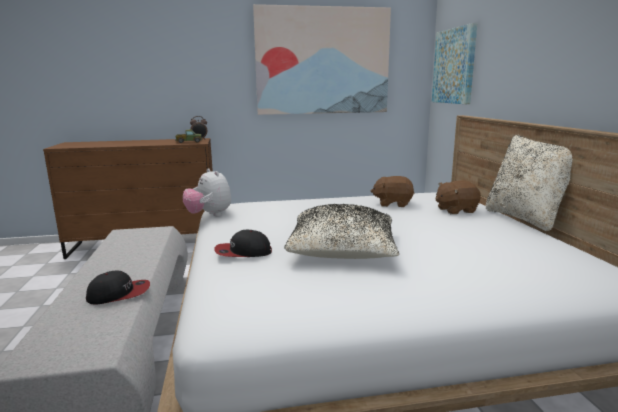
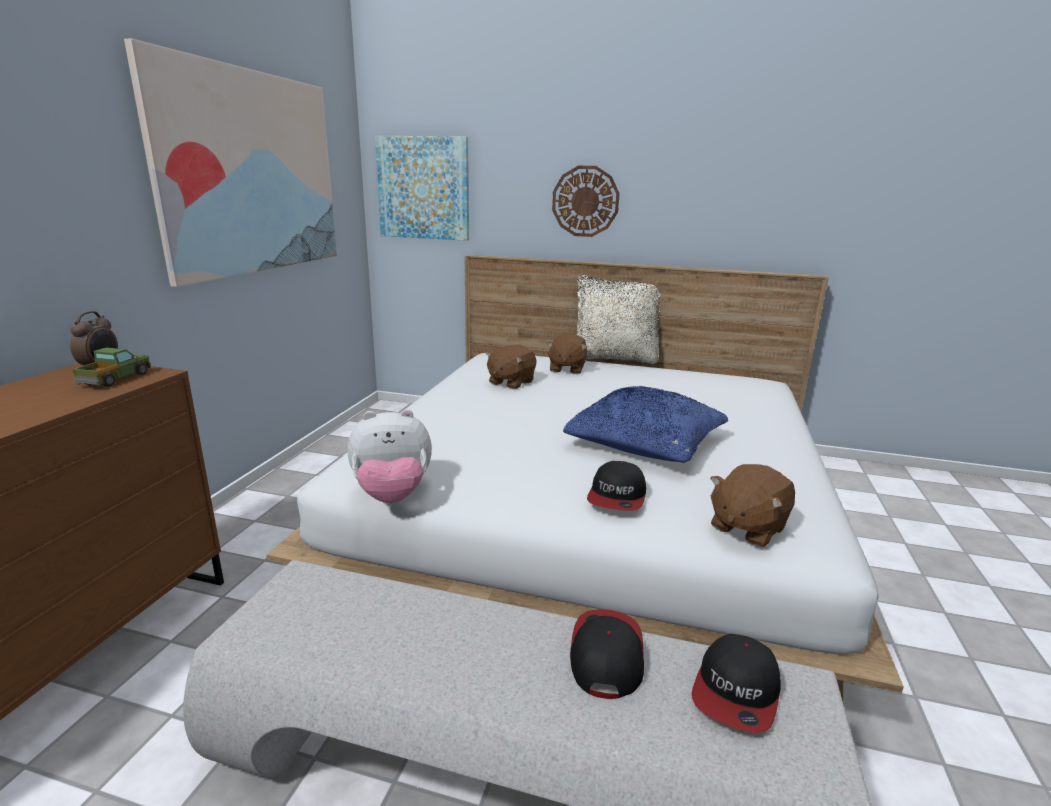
camera: 65 degrees left, 5 degrees up
(92, 332) = (736, 692): none -> cap
(233, 293) = (746, 527): none -> brown plush toy
(342, 248) = (645, 442): beige pillow -> blue pillow
(537, 66) = (585, 201): none -> wall clock

